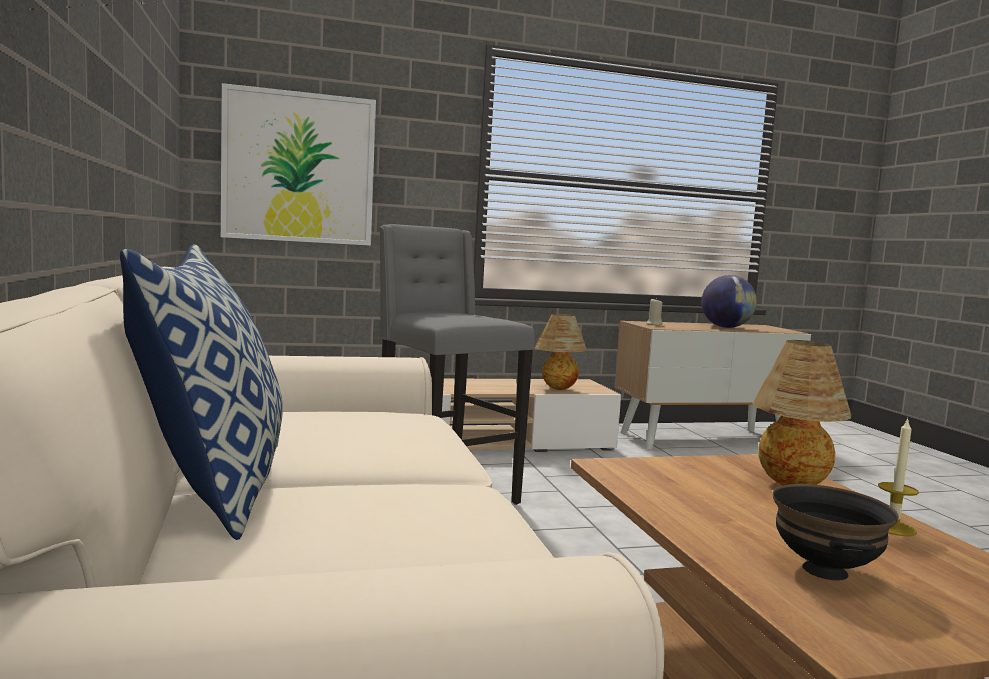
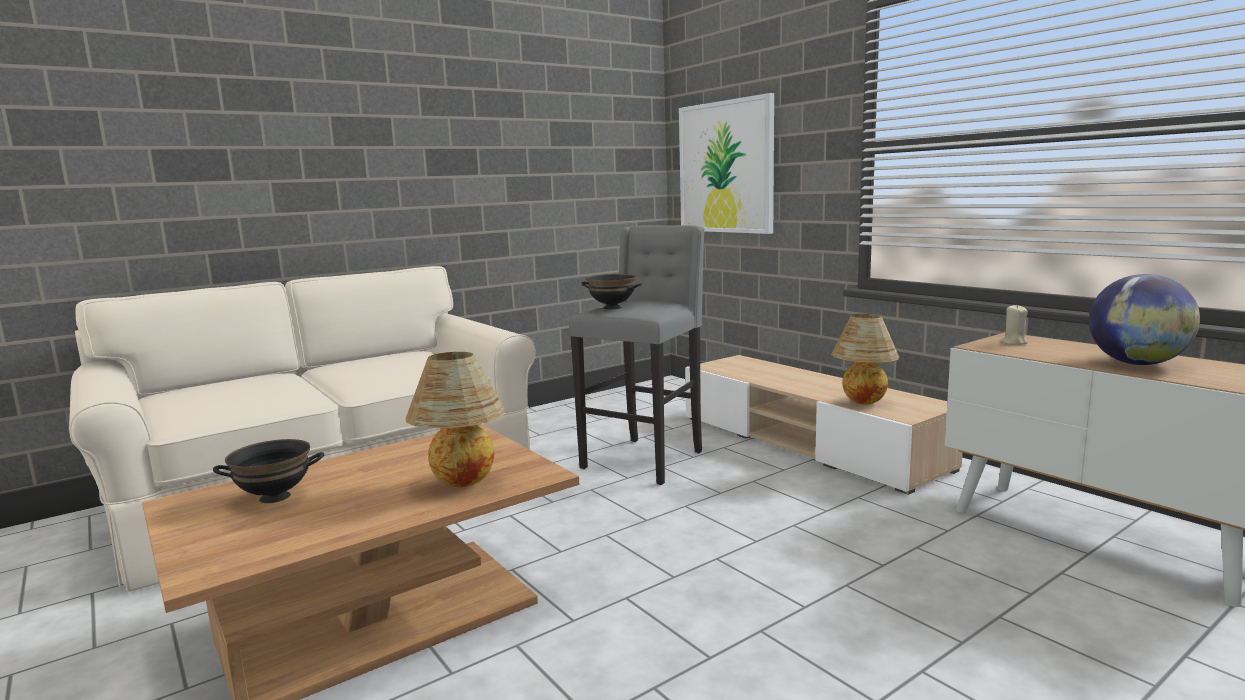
camera: 70 degrees right, 5 degrees up
(213, 488) = (286, 372): pillow -> none
(452, 318) = (611, 308): none -> black bowl
(892, 527) = (372, 518): candle -> none

